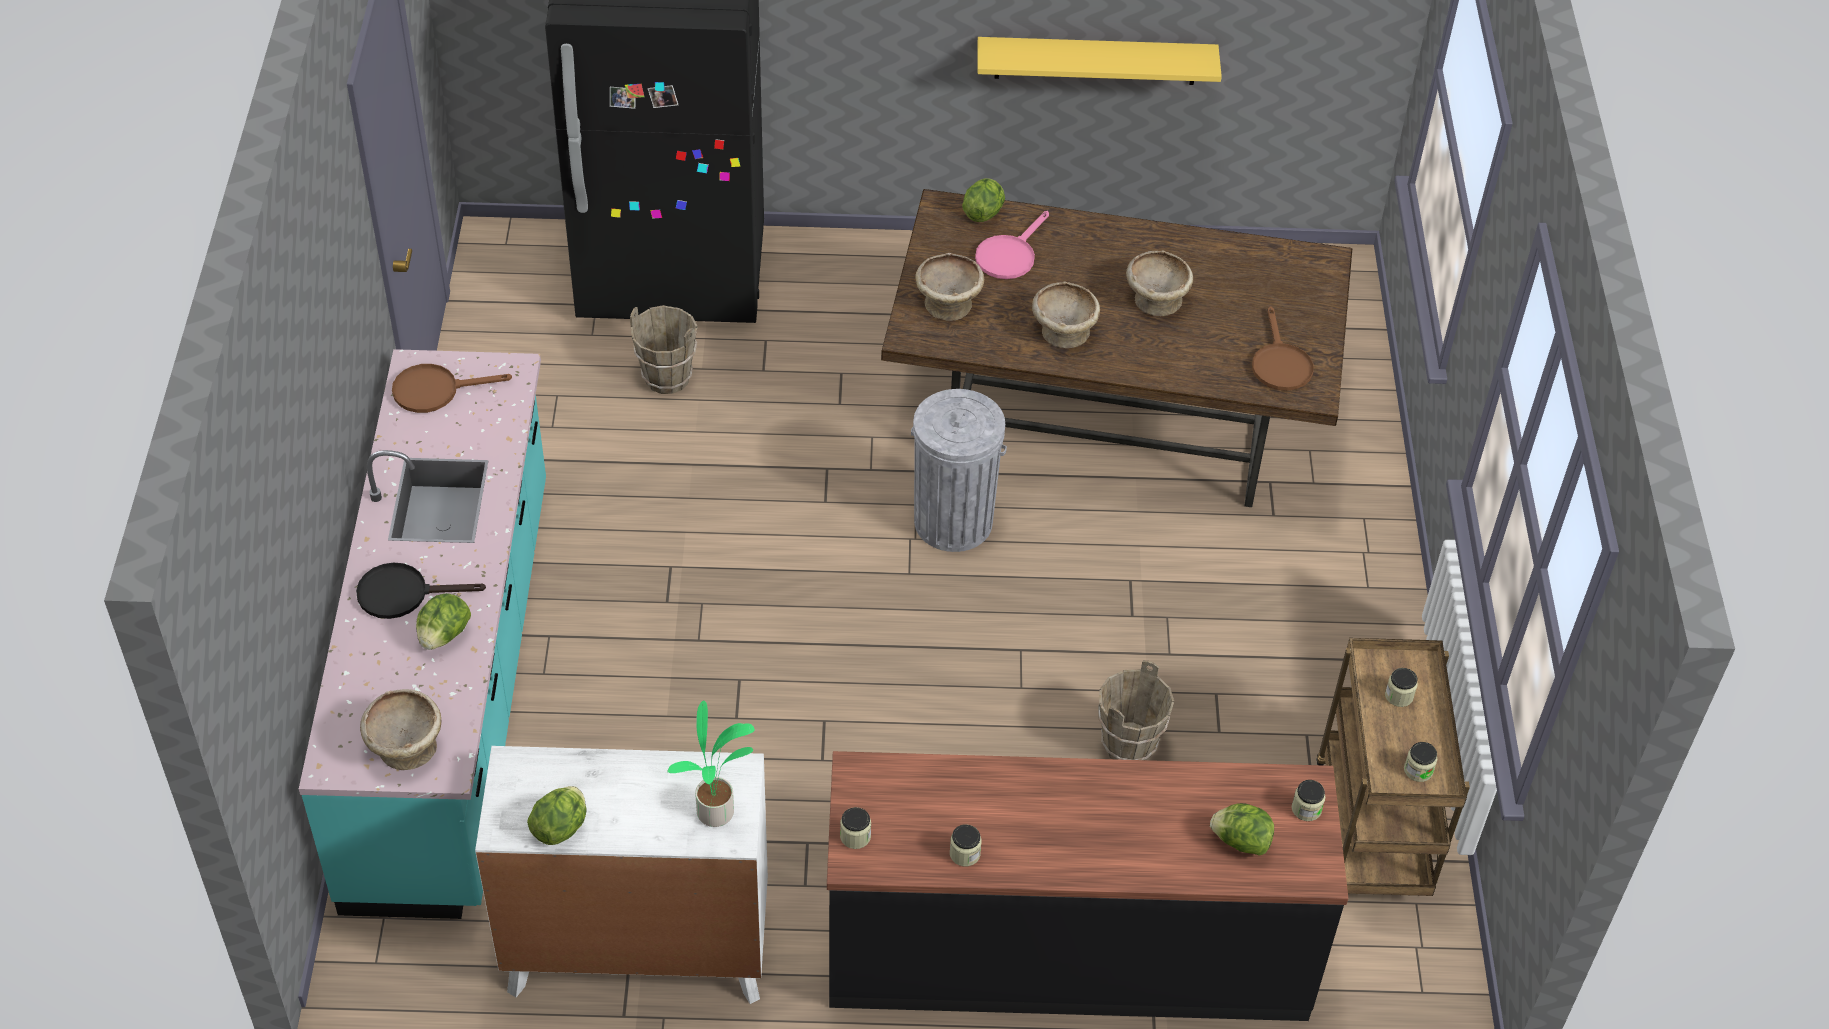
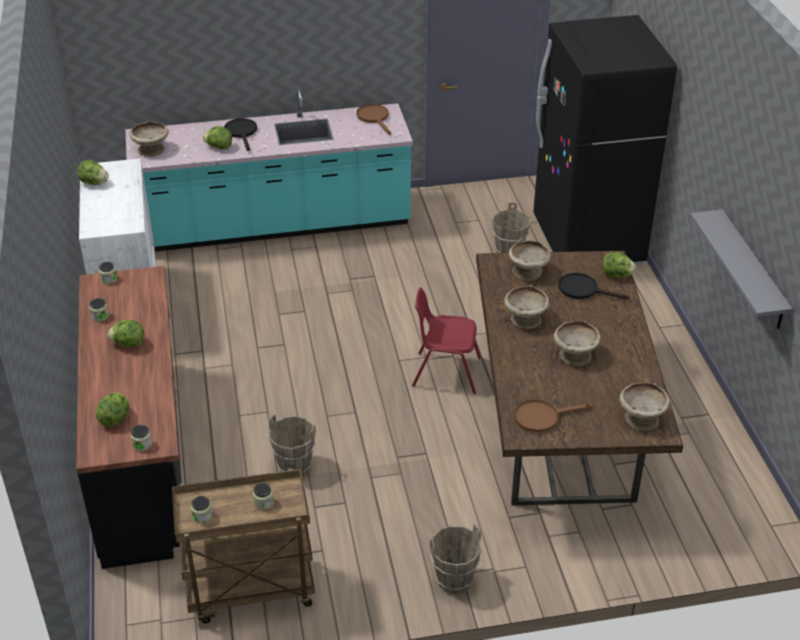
camera: 80 degrees right, 10 degrees down
(717, 814) = (104, 224): potted plant -> none
(953, 521) = (445, 372): grey trash can -> red chair
(1009, 255) = (583, 289): pink frying pan -> black frying pan
(1052, 815) = (128, 344): none -> lettuce
(1096, 60) = (752, 270): yellow shelf -> grey shelf
(1296, 270) = (641, 418): none -> beige bowl
(1378, 596) = (454, 580): none -> brown bucket

